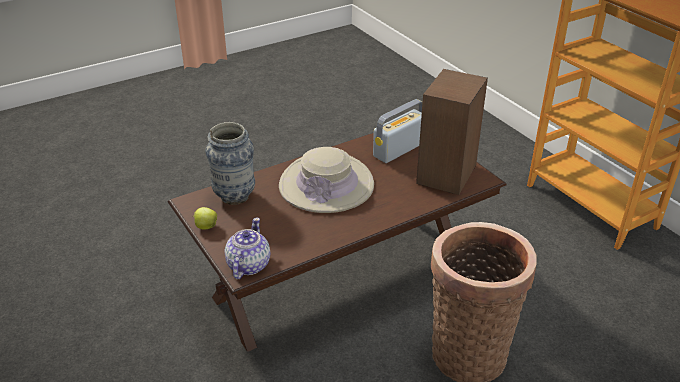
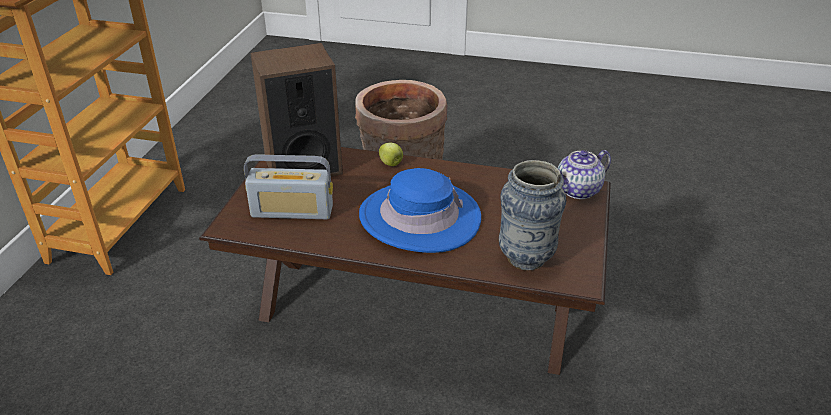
camera: 135 degrees left, 0 degrees up
(205, 227) = (587, 243): apple -> apple (391, 164)
(326, 185) = (419, 217): beige hat -> blue hat

